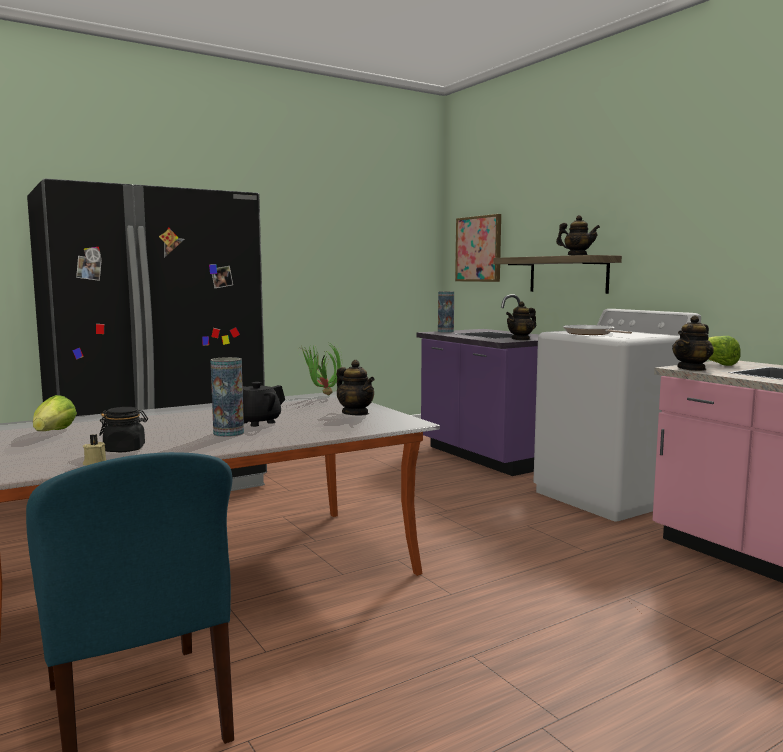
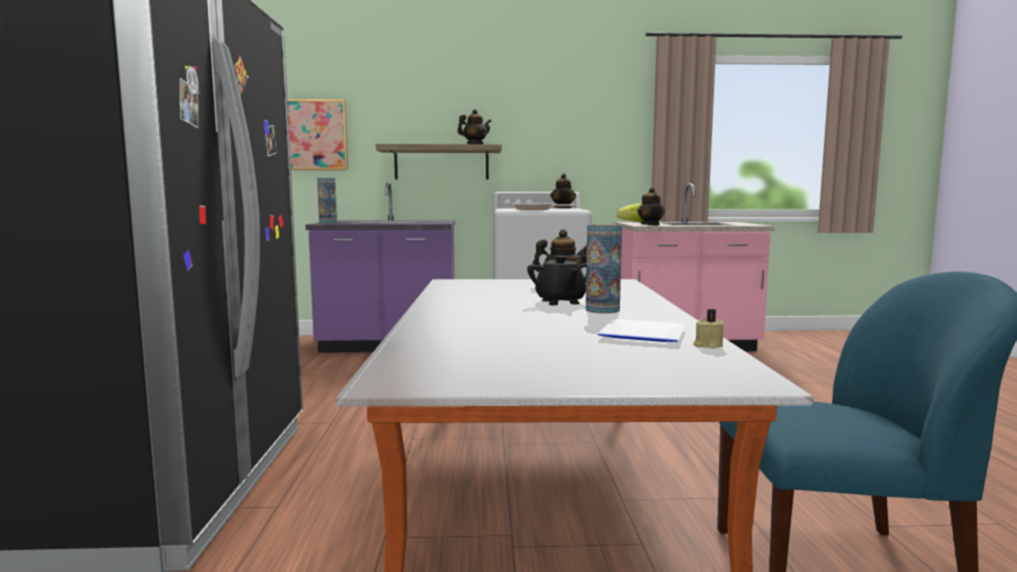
camera: 60 degrees left, 0 degrees up
(54, 432) = (498, 353): lettuce -> none
(125, 449) = (645, 335): black jar -> plate
(322, 396) = (453, 283): potted plant -> none
(521, 339) = (438, 222): teapot -> teapot (563, 208)

